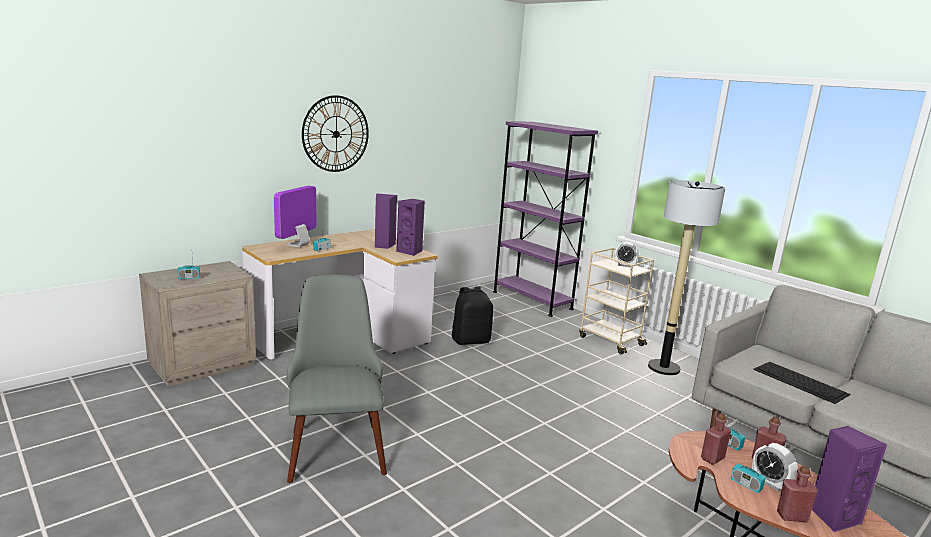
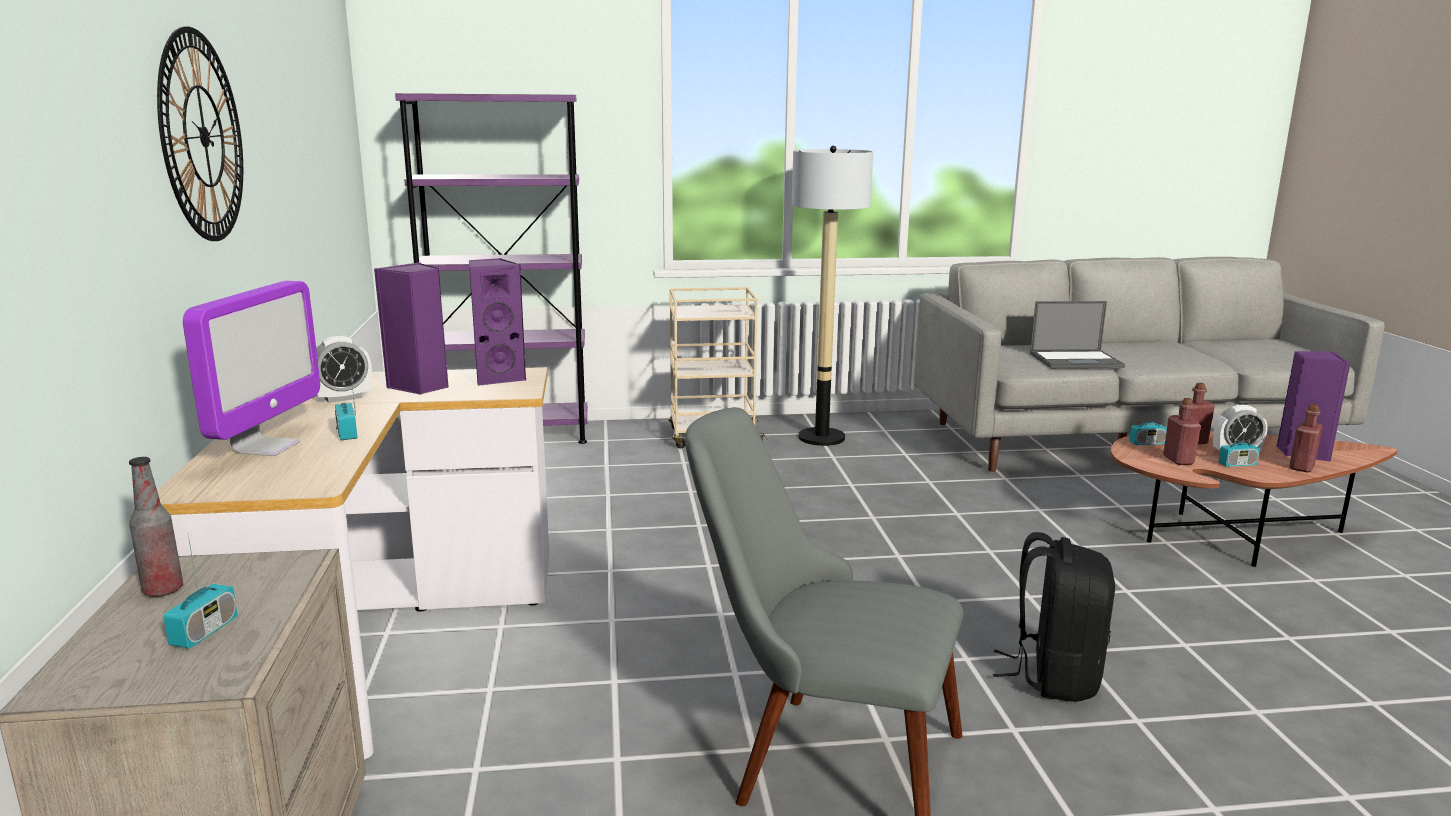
camera: 55 degrees left, 0 degrees up
(209, 267) = (163, 590): none -> bottle
(298, 245) = (266, 447): monitor -> monitor turned 135 degrees counterclockwise
(471, 340) = (584, 522): black backpack -> black backpack (1053, 676)
(624, 265) = (713, 308): alarm clock -> alarm clock (343, 398)
(801, 382) = (1076, 360): keyboard -> laptop

